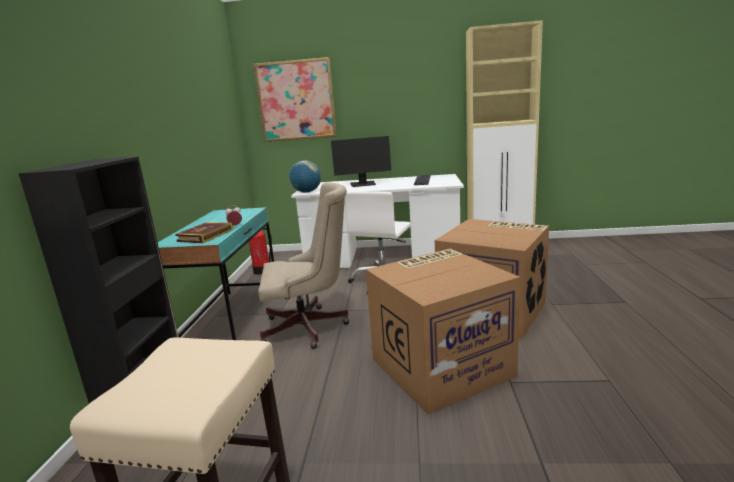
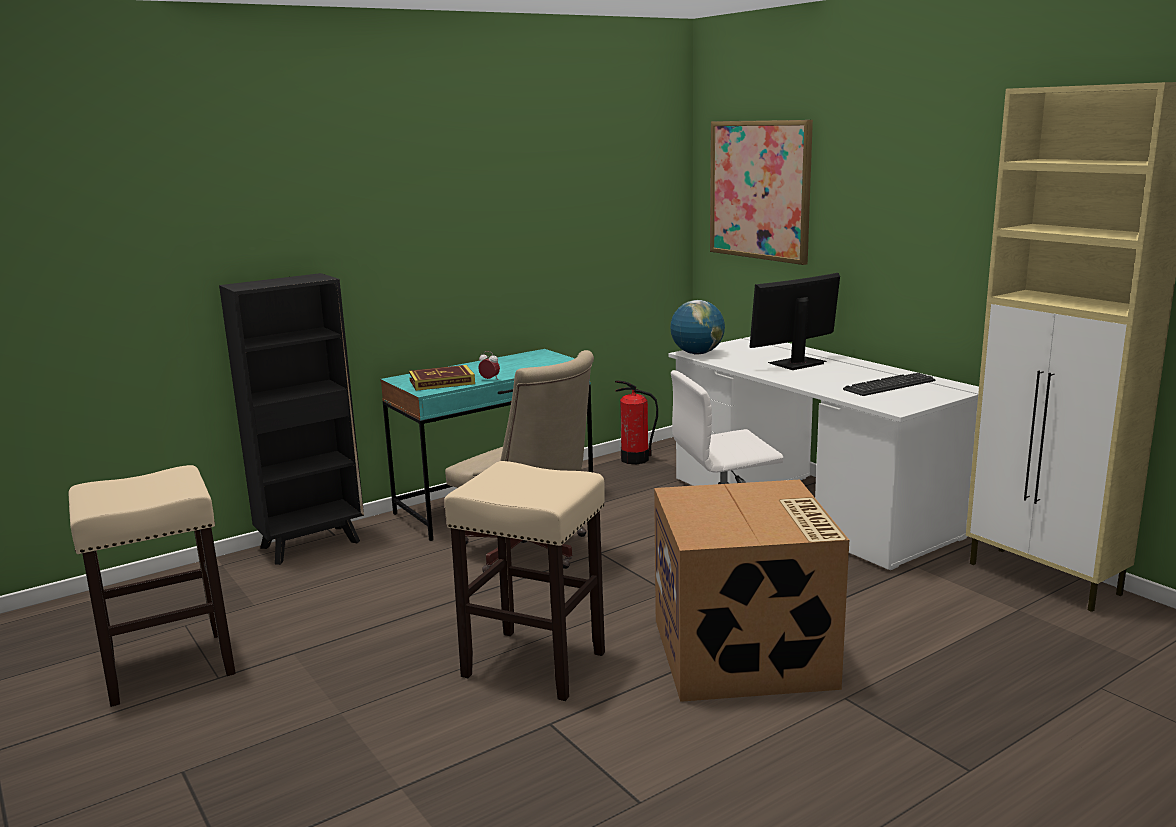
camera: 50 degrees right, 0 degrees up
(363, 184) = (796, 363): monitor -> monitor turned 105 degrees clockwise
(441, 366) = (536, 664): cardboard box -> beige stool

